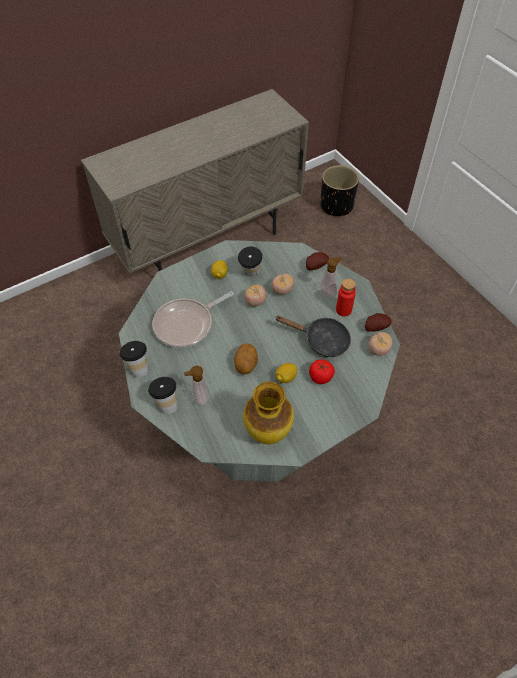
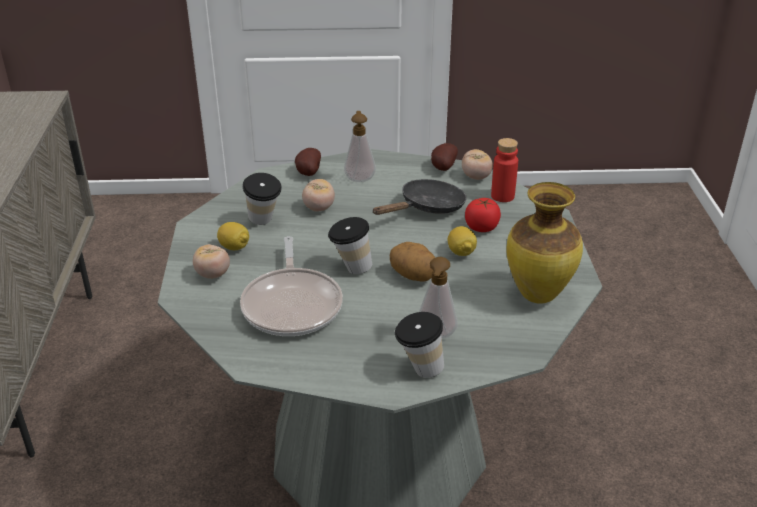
camera: 60 degrees left, 20 degrees down
(138, 368) = (326, 379): cup -> cup (350, 268)
(255, 301) = (314, 234): tomato -> tomato (213, 274)
(336, 206) = (117, 227): black planter -> none
(343, 310) = (396, 178): red bottle -> red bottle (502, 196)

